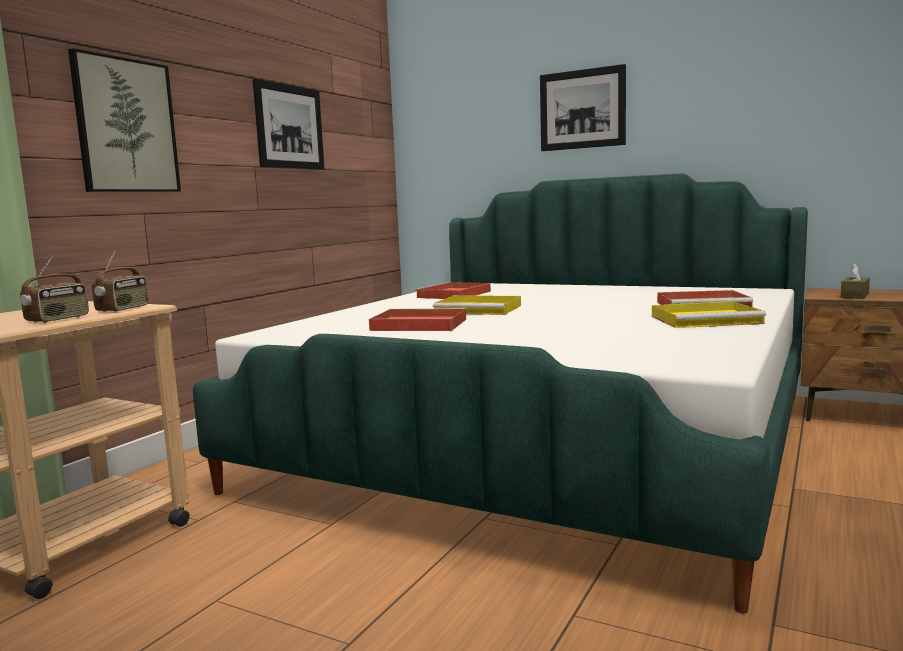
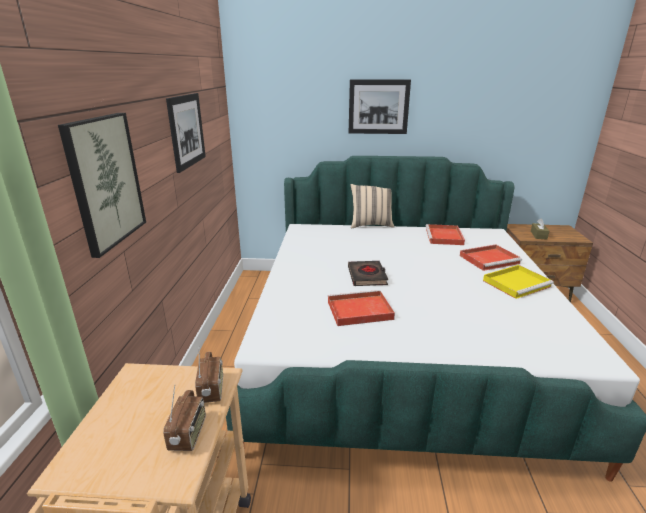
camera: 25 degrees left, 15 degrees up
(453, 294) = (317, 249): red tray -> red tray (444, 237)
(480, 309) = (367, 276): yellow tray -> black book
(567, 284) = (371, 225): none -> beige pillow

